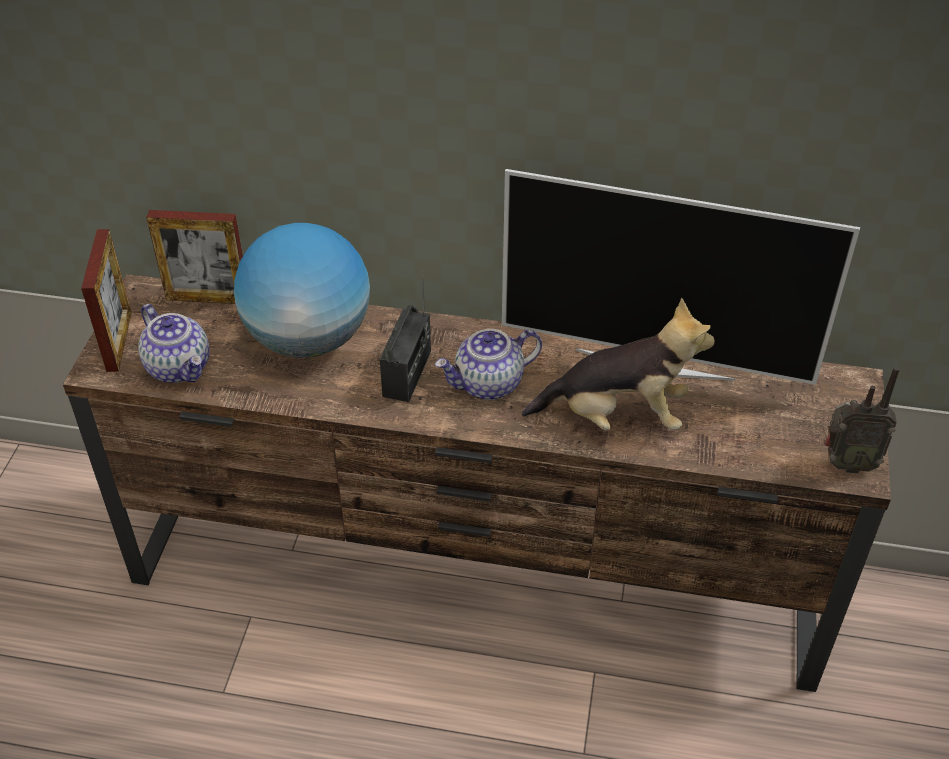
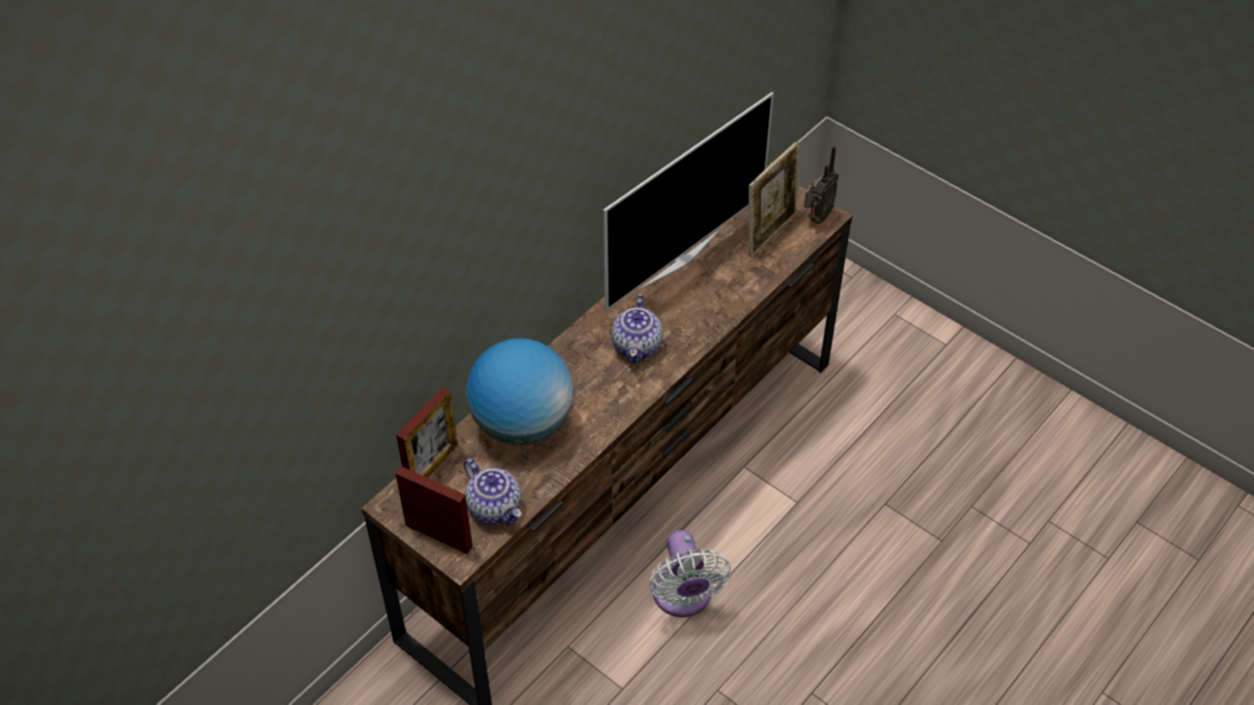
camera: 60 degrees left, 5 degrees up
(180, 367) = (495, 508): teapot -> teapot turned 60 degrees clockwise
(373, 695) = (683, 598): none -> white fan
(407, 374) = (597, 384): radio -> none
(617, 416) = (710, 298): plush toy -> none
(776, 428) = (770, 232): none -> picture frame

